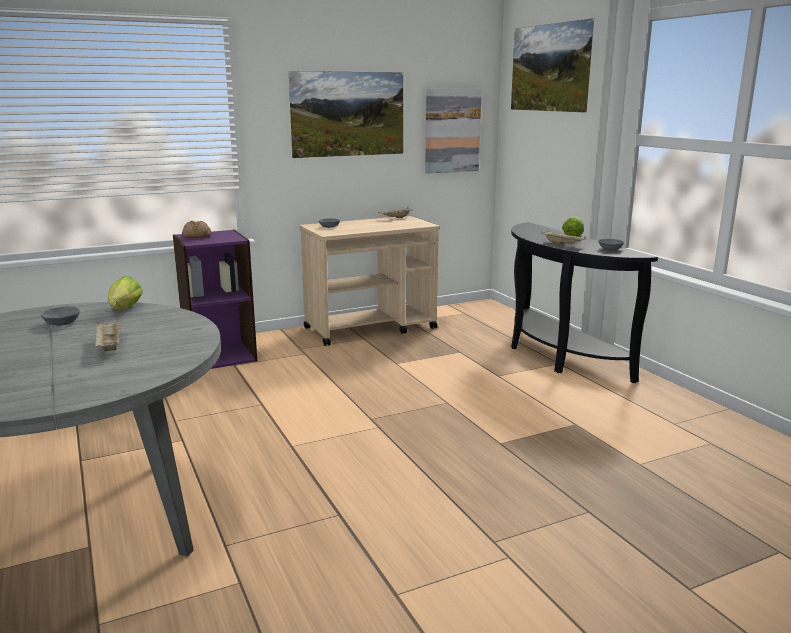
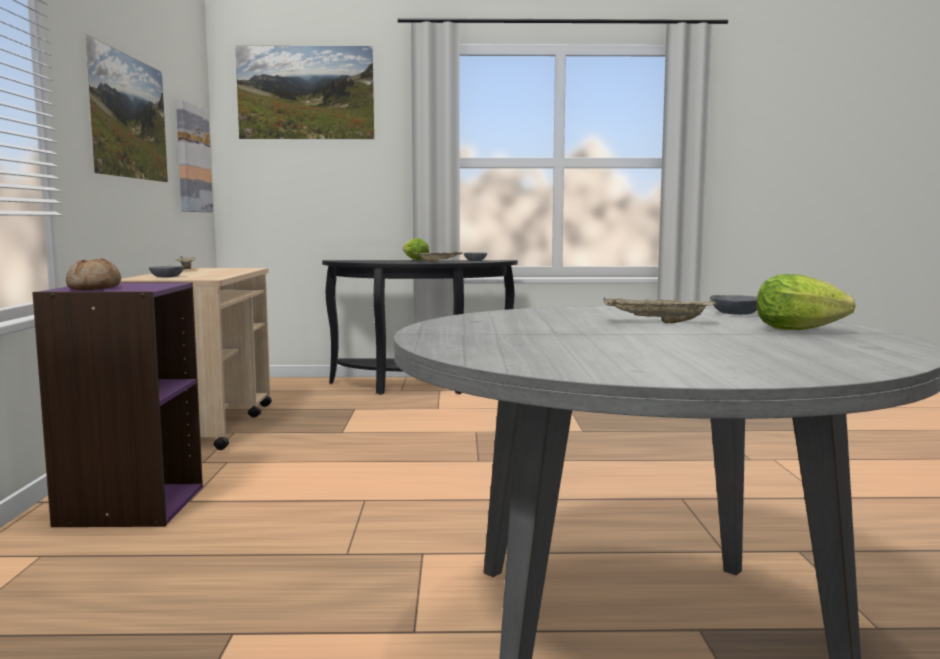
camera: 65 degrees left, 10 degrees down
(60, 323) = (519, 331): grey bowl -> grey bowl (736, 314)
(124, 309) = (482, 318): lettuce -> lettuce (803, 330)

